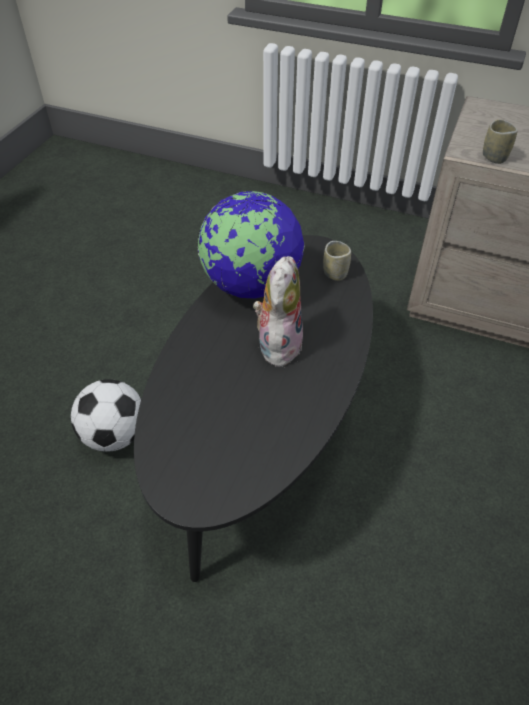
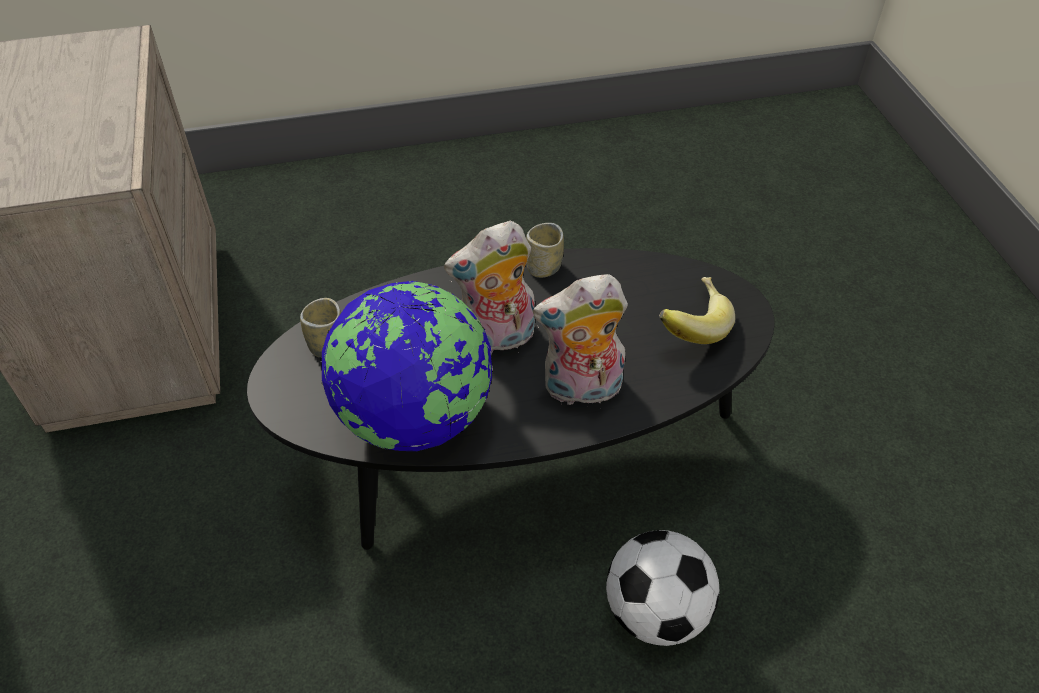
camera: 125 degrees left, 0 degrees up
(199, 452) = (690, 325): none -> banana
(204, 360) = (581, 390): none -> plush toy
(494, 157) = (112, 148): cup -> cup (543, 267)

